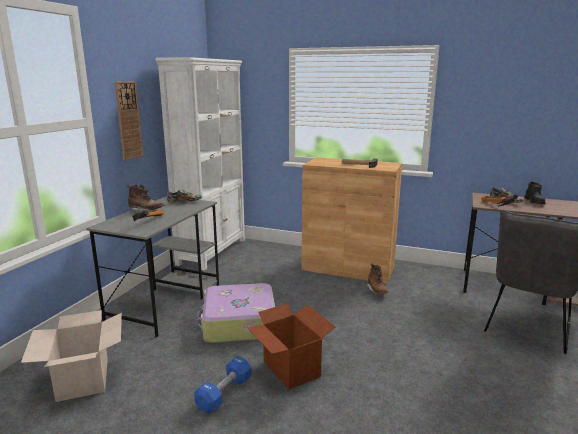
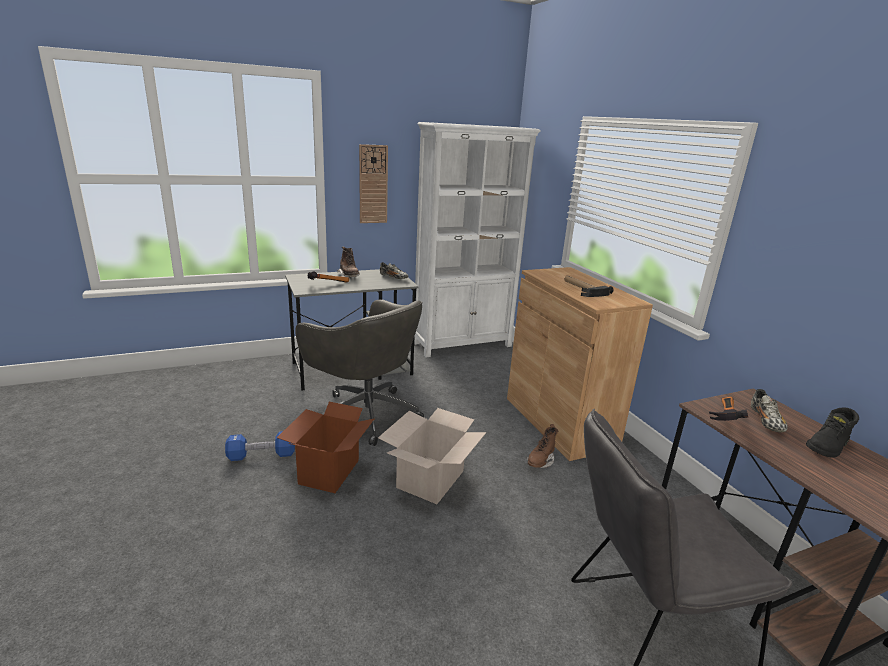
camera: 45 degrees right, 5 degrees up
(84, 379) = (223, 392): cardboard box -> cardboard box (431, 479)
(238, 323) = (365, 413): suitcase -> grey office chair

